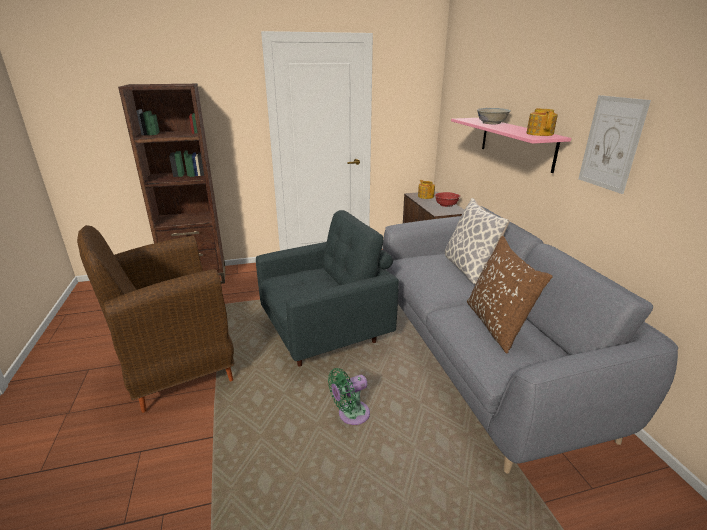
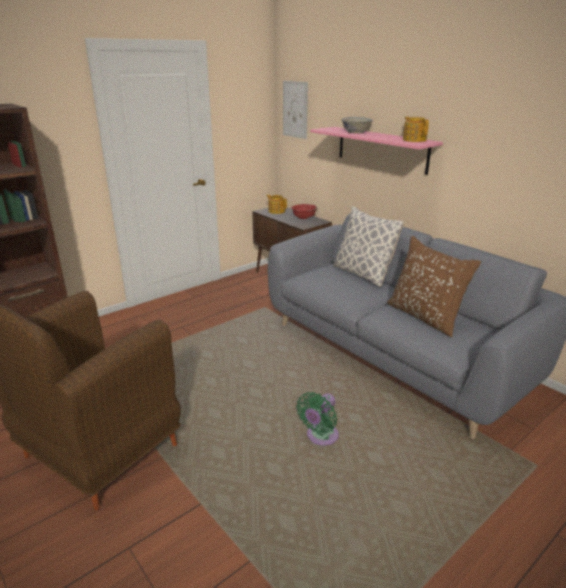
camera: 25 degrees left, 0 degrees up
(326, 333) = (240, 370): grey armchair -> none
(611, 143) = (484, 145): picture -> picture (295, 109)

